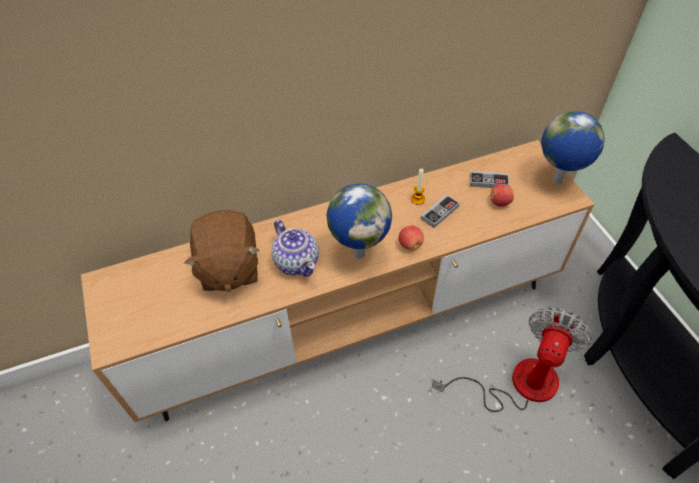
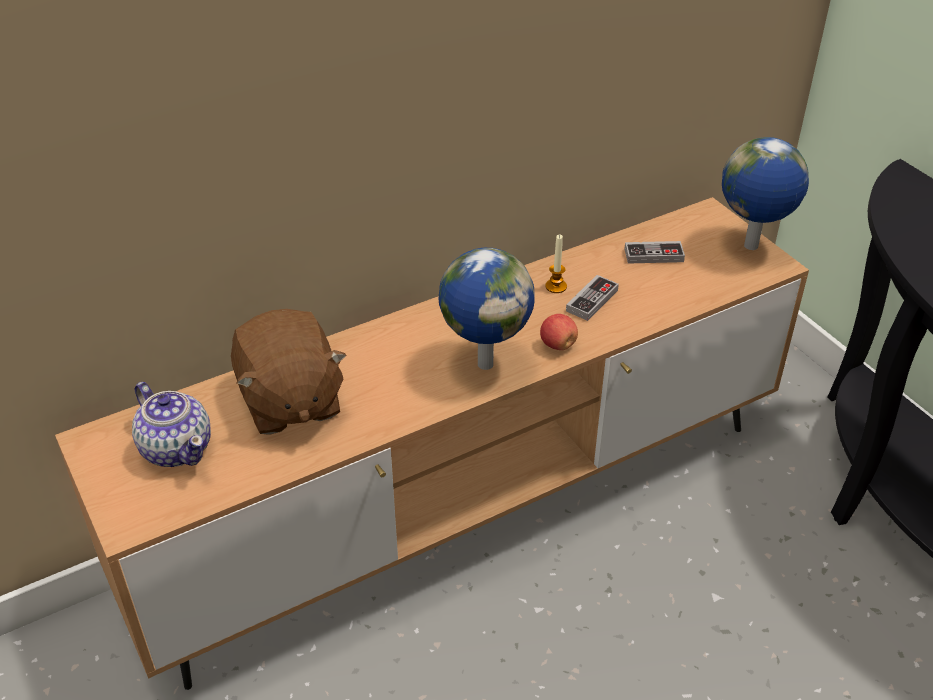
camera: 10 degrees left, 10 degrees down
(297, 261) = (393, 383): teapot -> teapot (177, 448)
(499, 202) = (675, 279): apple -> none
(517, 383) = (740, 563): fan -> none

